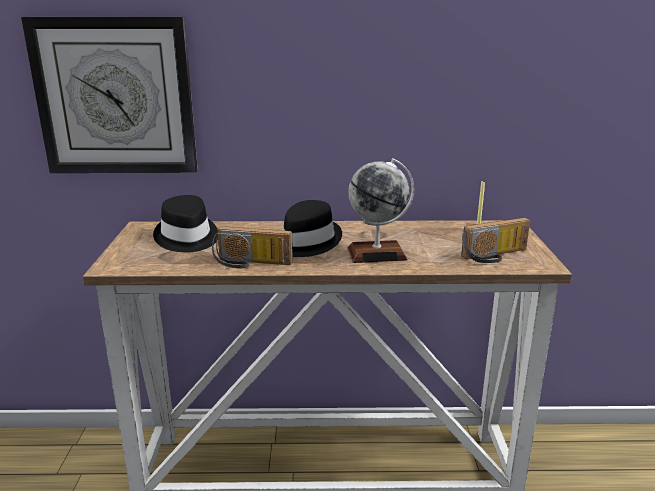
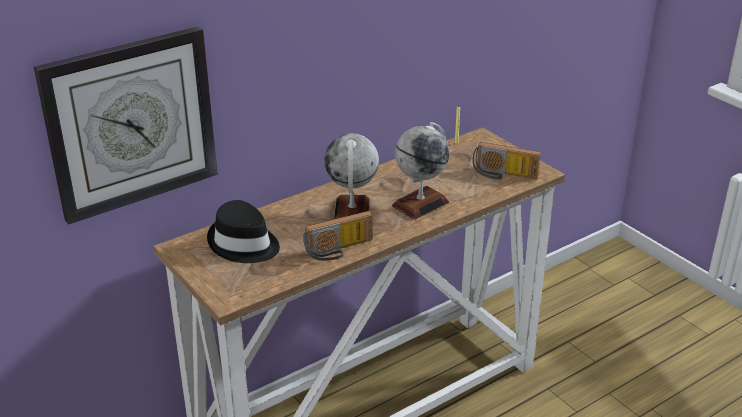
camera: 35 degrees left, 10 degrees up
(305, 243) = (352, 212): black hat -> globe
(496, 256) = (503, 175): radio -> radio turned 75 degrees clockwise

